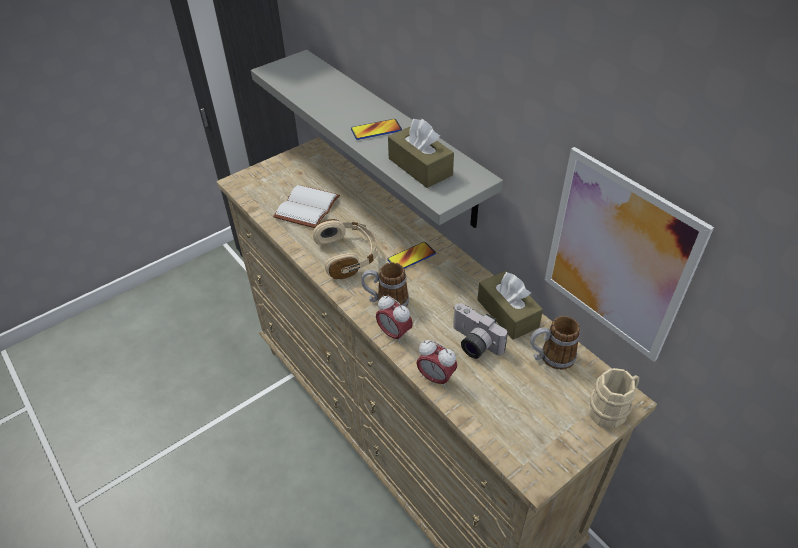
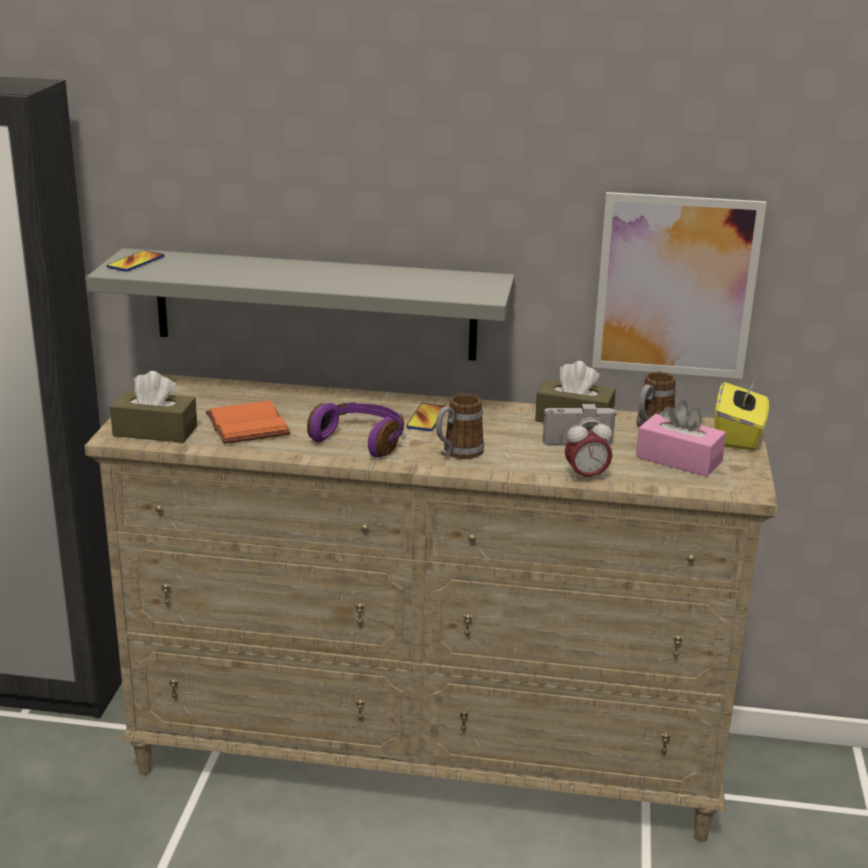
camera: 45 degrees left, 20 degrees down
(306, 206) = (244, 425): white book -> orange book
(348, 255) = (361, 440): beige headphones -> purple headphones
(376, 130) = (336, 277): phone -> phone (135, 262)
(394, 334) = (503, 468): alarm clock -> none
(420, 167) = (429, 286): brown tissue box -> brown tissue box (155, 431)
(527, 403) = (679, 459): none -> pink tissue box
(611, 409) = (738, 436): beige mug -> yellow tissue box

